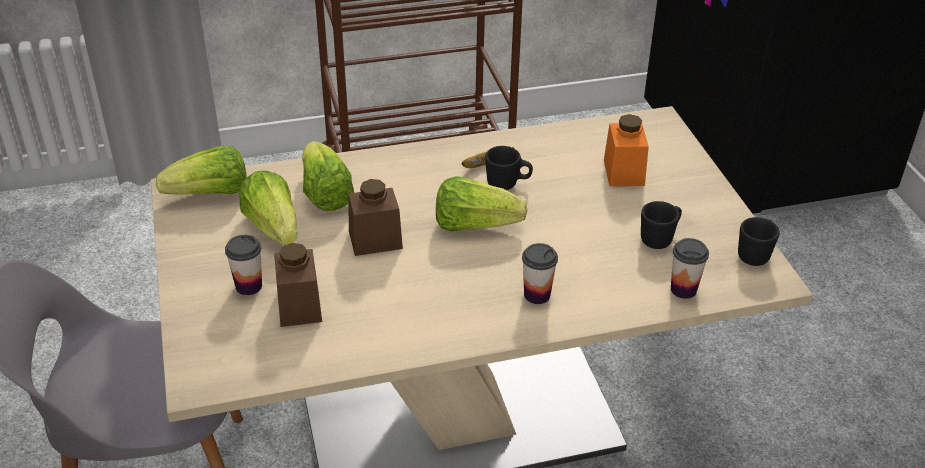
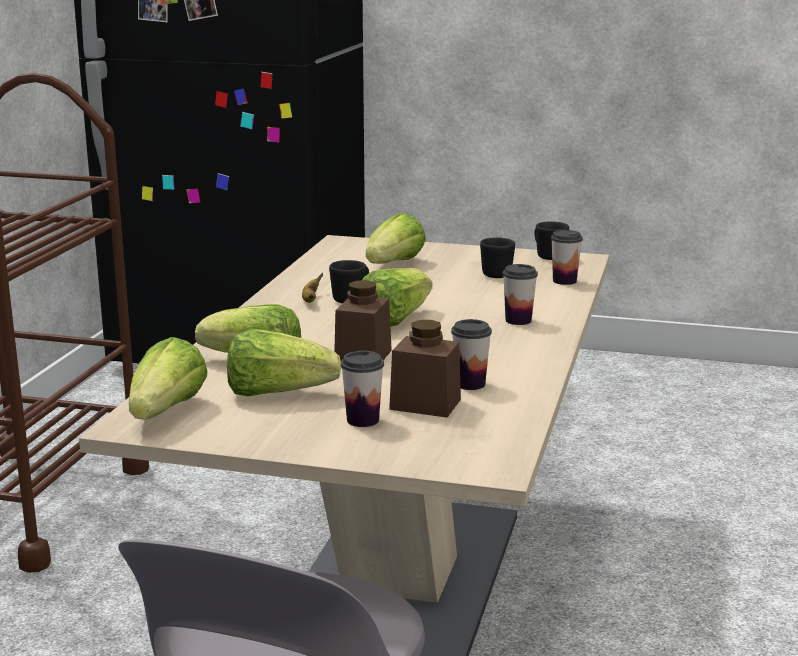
camera: 60 degrees left, 20 degrees down
(358, 316) = (470, 384): none -> cup
(623, 172) = (394, 264): orange jar -> lettuce

